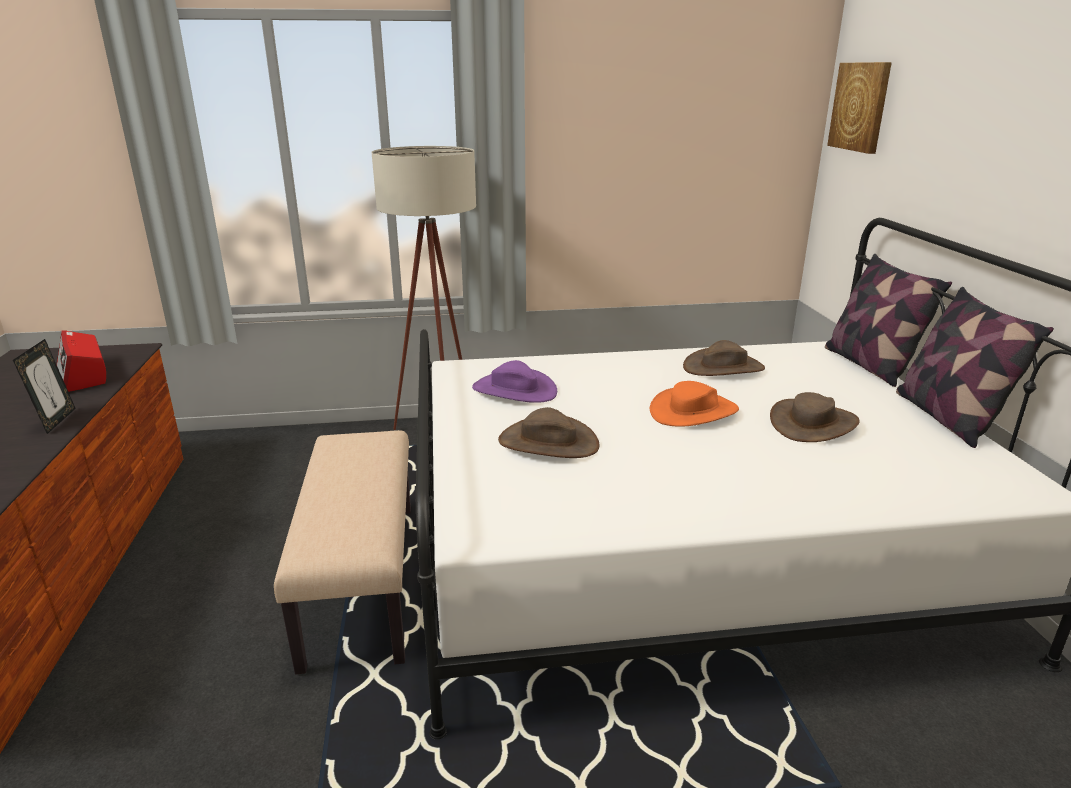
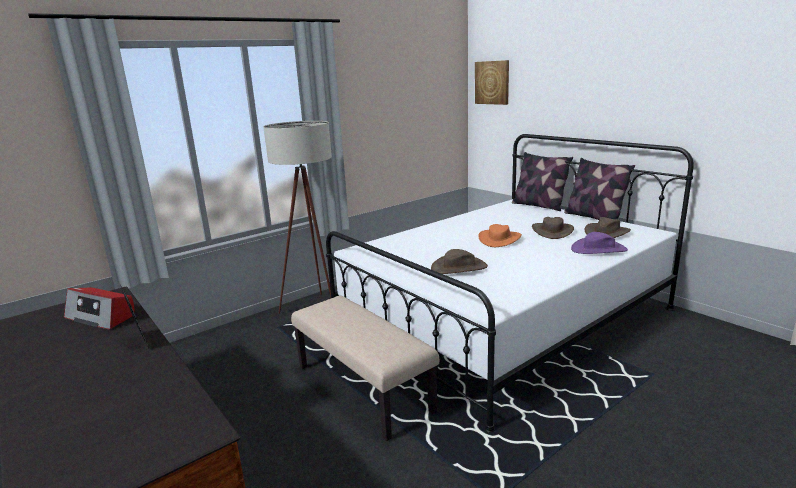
camera: 30 degrees left, 5 degrees down
(514, 390) = (403, 252): purple hat -> purple hat (599, 249)
(723, 367) = (483, 220): brown hat -> brown hat (606, 233)

